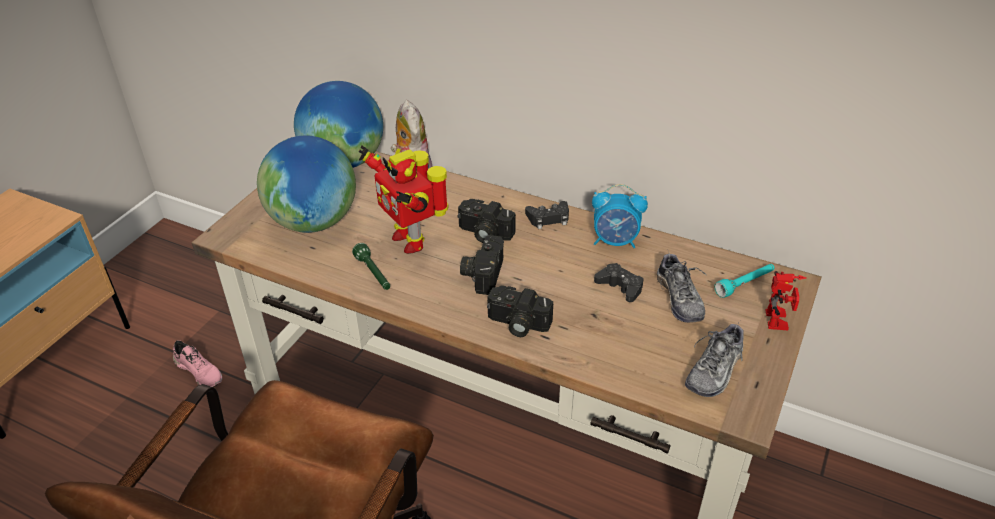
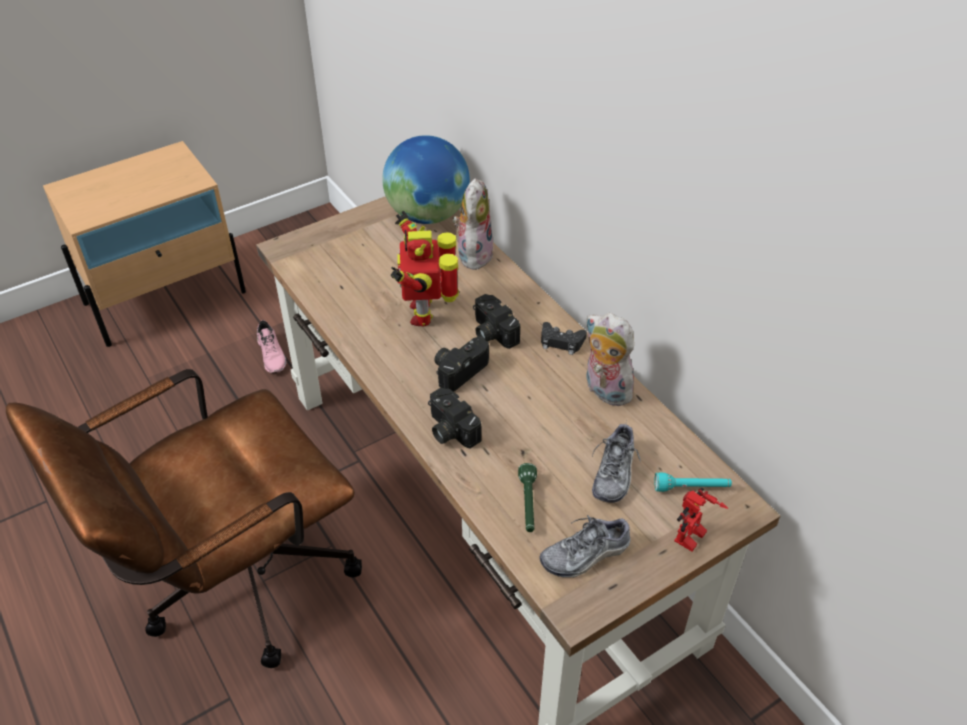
camera: 30 degrees right, 5 degrees up
(314, 222) = (360, 264): globe -> none
(374, 274) = (370, 332): green flashlight -> green flashlight (528, 504)
(615, 241) = (604, 390): alarm clock -> plush toy
(620, 287) = (569, 436): black game controller -> none

